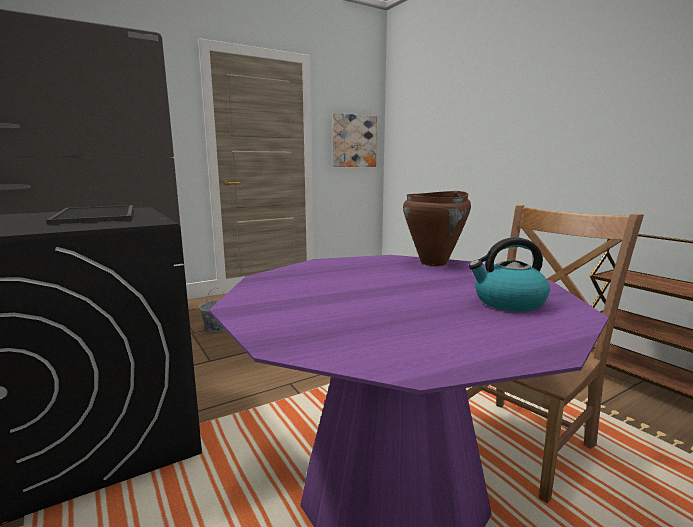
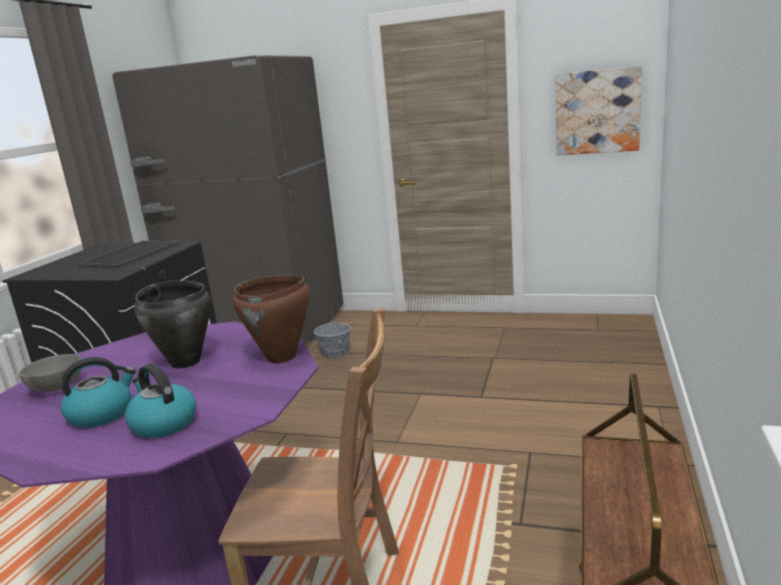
camera: 50 degrees right, 5 degrees up
(311, 323) = (55, 388): none -> grey bowl
(372, 279) = (186, 362): none -> black cooking pot
(440, 316) = (102, 414): none -> kettle

